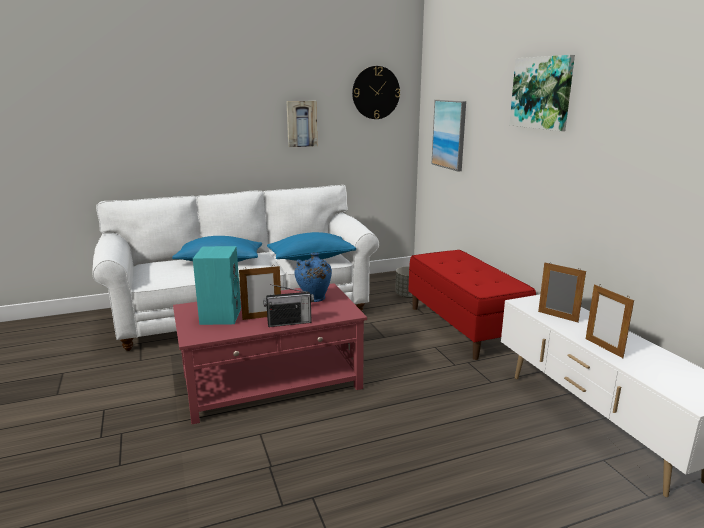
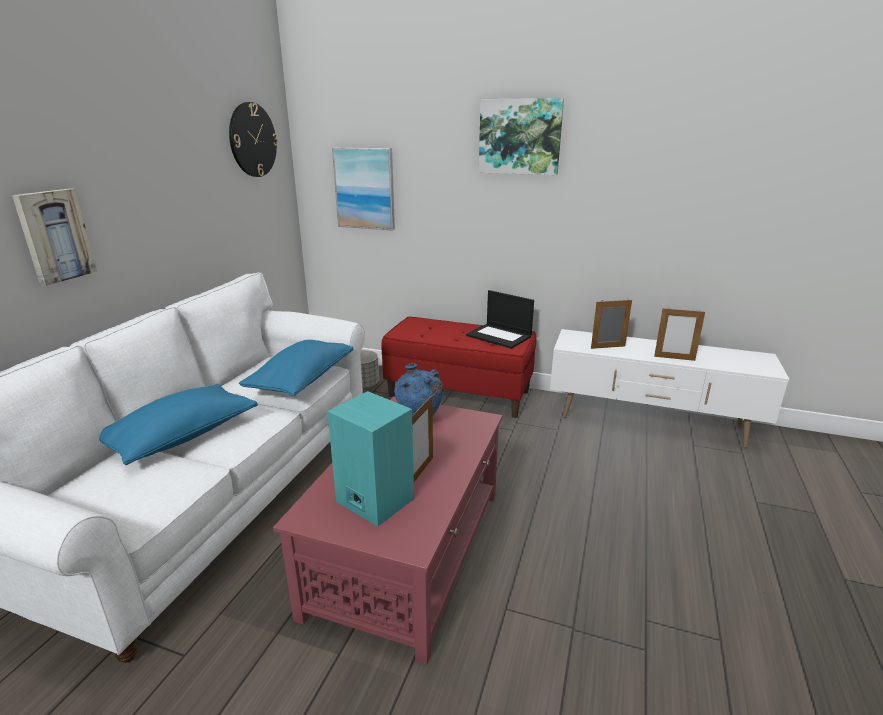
camera: 50 degrees left, 5 degrees up
(289, 322) = (460, 461): radio -> none
(301, 123) = (180, 192): picture -> picture (54, 236)
(494, 281) = (500, 336): none -> laptop

